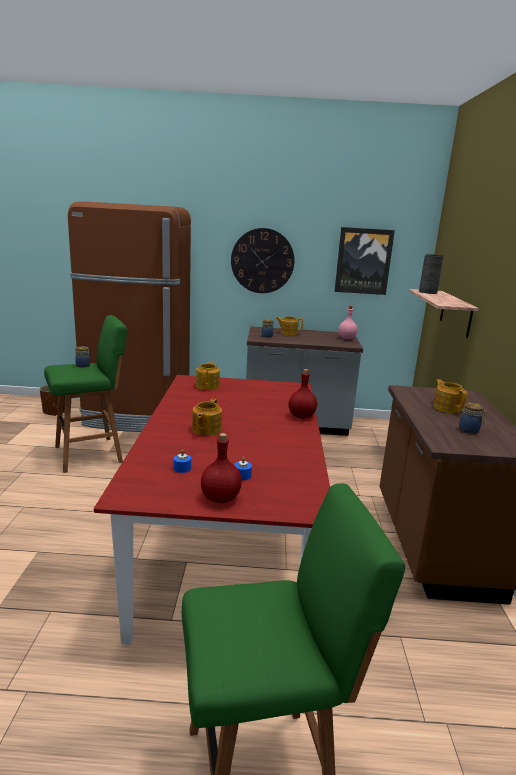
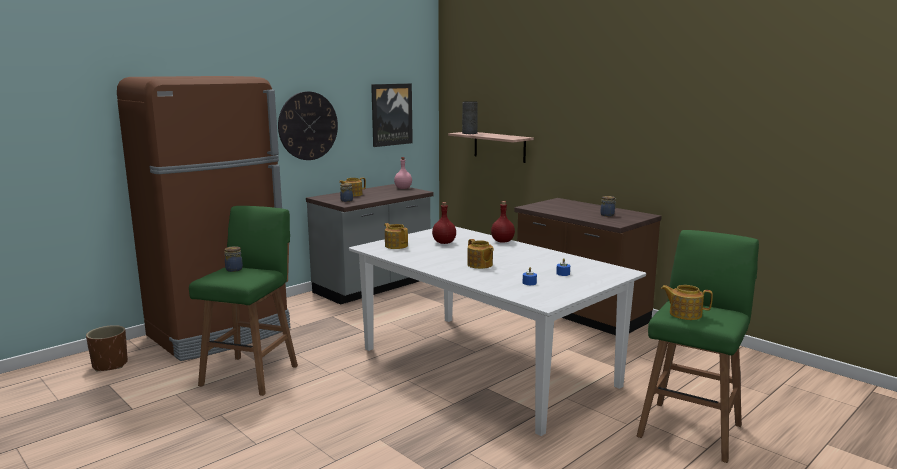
camera: 45 degrees left, 5 degrees down
(221, 498) = (583, 284): red bottle -> red bottle (444, 242)
(229, 542) = (487, 366): red dining table -> white dining table
(447, 408) = (571, 209): teapot -> teapot (684, 314)

